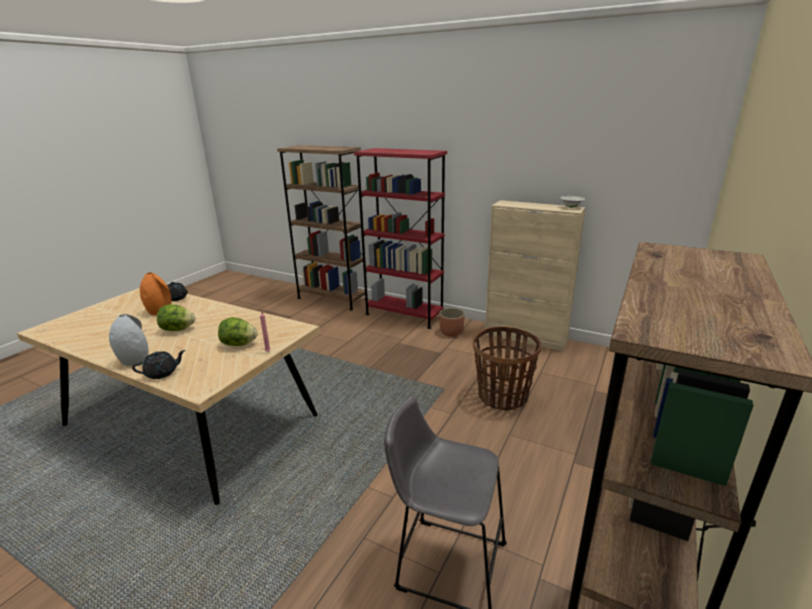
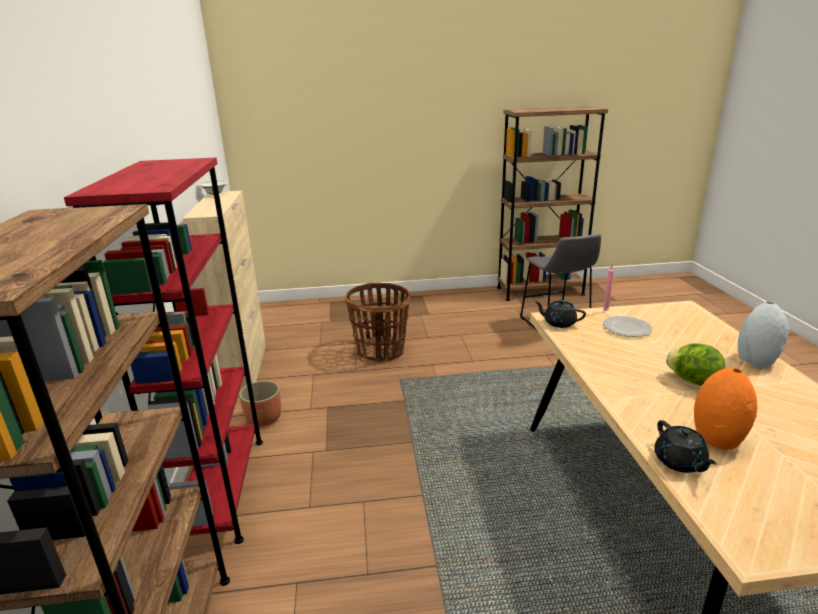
camera: 125 degrees left, 0 degrees up
(162, 373) = (721, 334): black teapot -> black teapot (558, 323)
(239, 344) = (627, 328): lettuce -> plate

